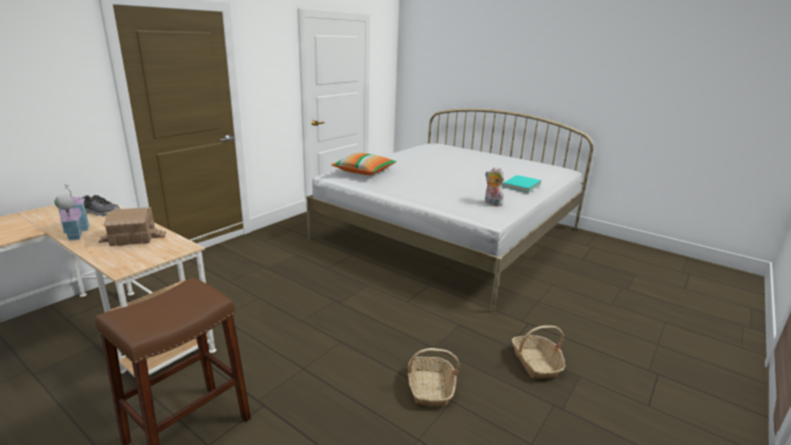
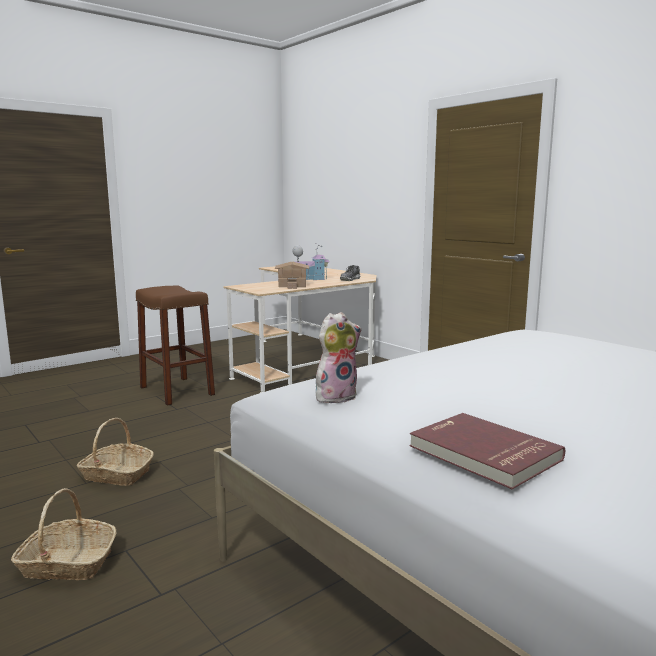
camera: 105 degrees right, 10 degrees down
(364, 172) = (535, 339): pillow -> none
(522, 185) = (482, 453): turquoise book -> red book

